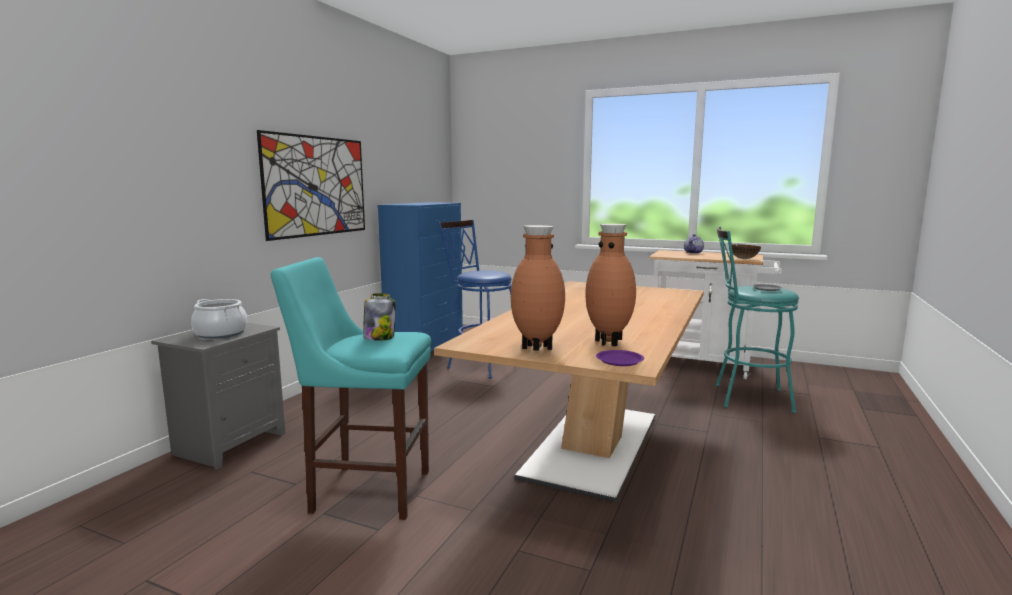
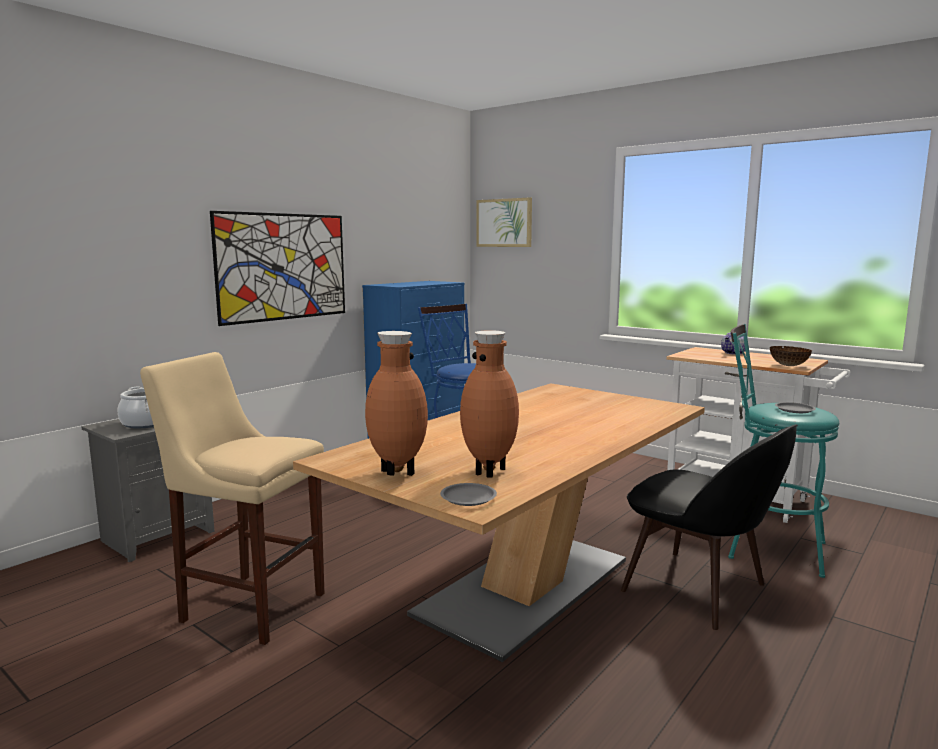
camera: 15 degrees right, 0 degrees up
(366, 490) = (248, 605): turquoise stool -> beige stool
(379, 337) = (259, 443): jar -> none
(484, 152) = (504, 223): none -> picture
(620, 361) = (468, 498): purple plate -> grey plate
(720, 431) = (699, 590): none -> black chair

